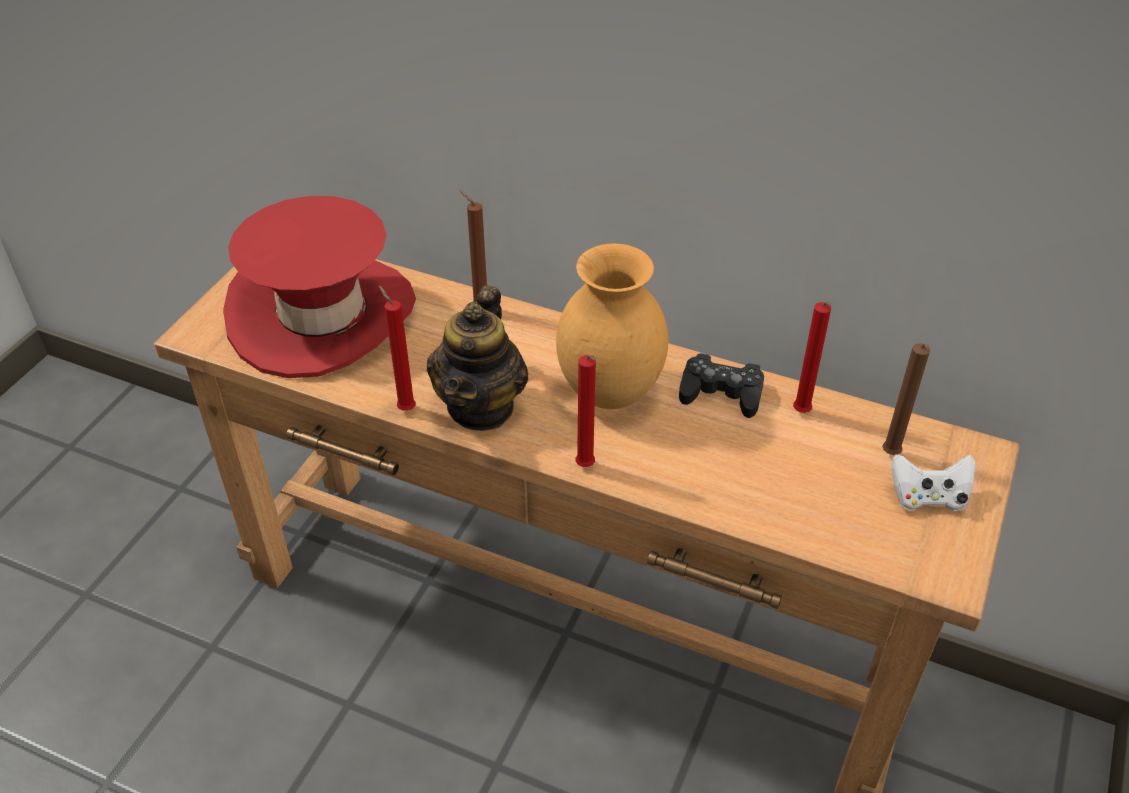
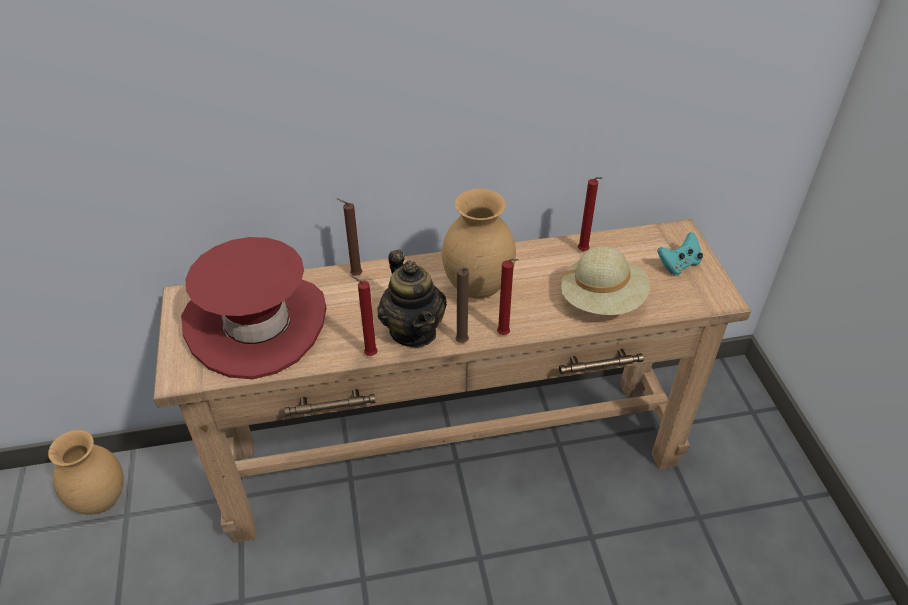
camera: 35 degrees left, 0 degrees up
(170, 459) = (101, 501): none -> brown vase
(721, 393) = (534, 260): black game controller -> none
(761, 490) = (602, 300): none -> beige hat
(890, 456) = (643, 253): brown candle -> brown candle (463, 343)
(928, 498) = (678, 265): white game controller -> turquoise game controller

